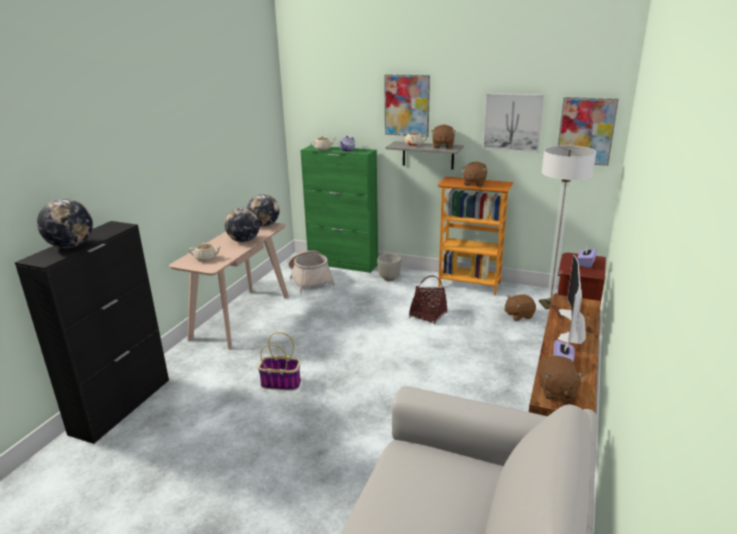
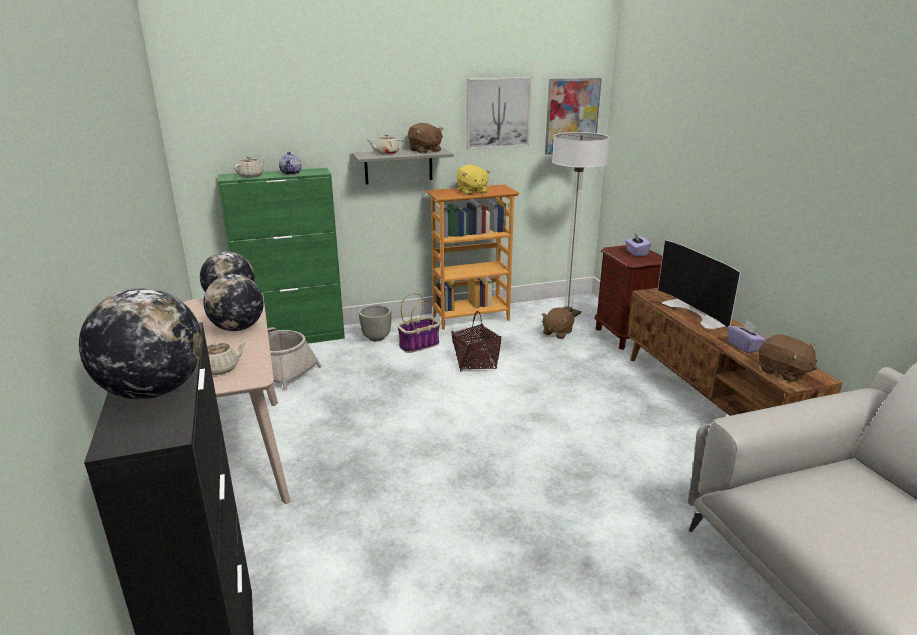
camera: 40 degrees left, 0 degrees up
(281, 383) = (425, 510): basket -> basket (419, 345)
(407, 105) = (365, 102): picture -> none
(474, 183) = (471, 192): brown plush toy -> yellow plush toy

